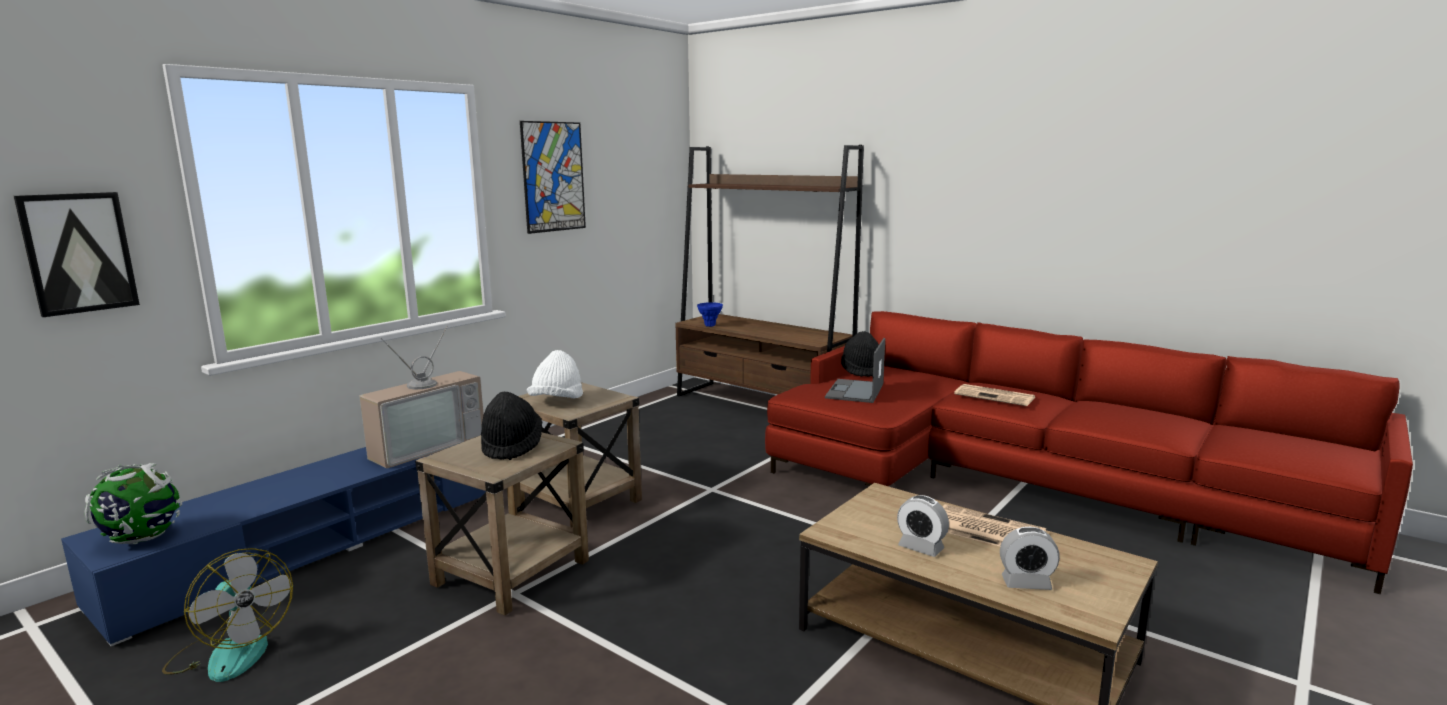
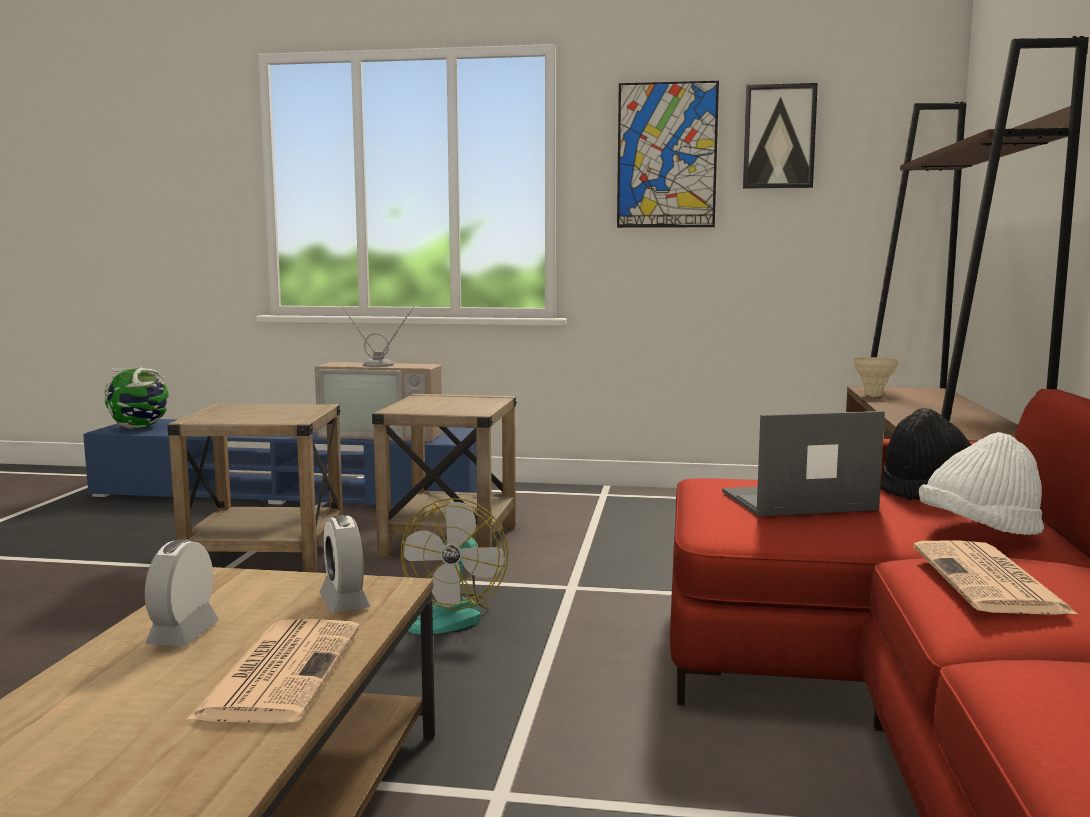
camera: 60 degrees right, 5 degrees down
(78, 253) = (190, 207): picture -> picture (779, 137)
(231, 652) = (92, 521): fan -> fan (450, 614)
(512, 446) = (271, 413): black hat -> none
(557, 401) = (429, 402): white hat -> white hat (979, 531)
(710, 325) = (873, 395): blue vase -> beige vase
(1026, 583) = (59, 723): alarm clock -> alarm clock (344, 602)

